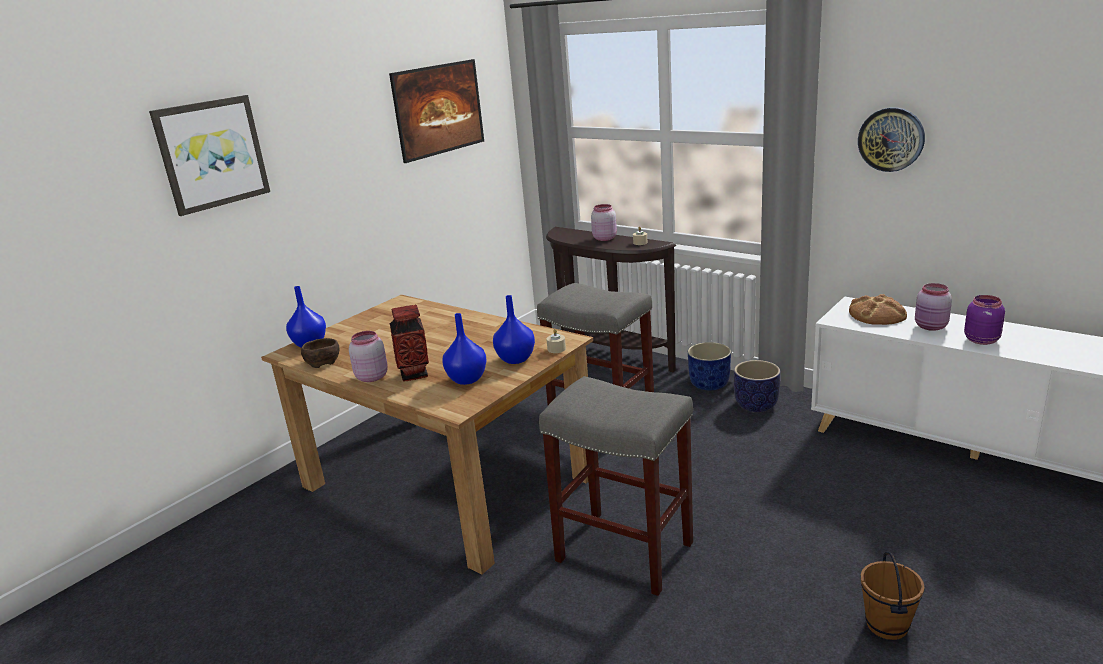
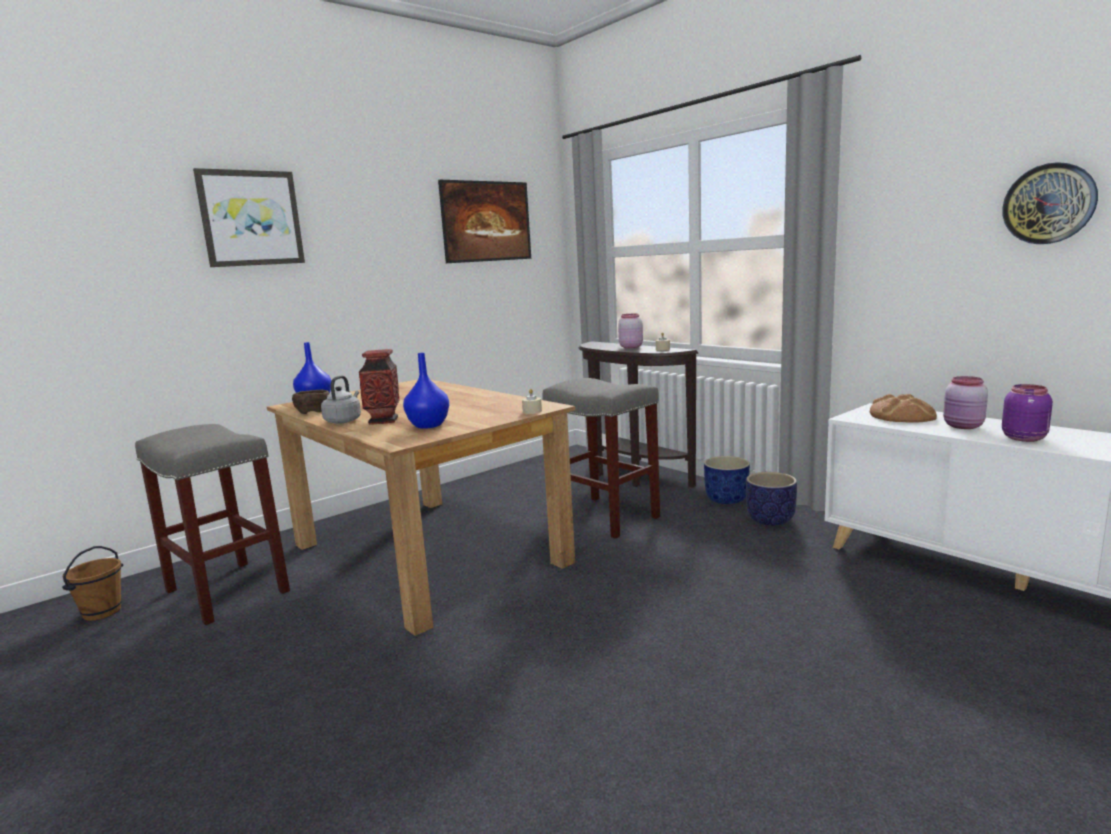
camera: 10 degrees right, 10 degrees down
(371, 377) = (344, 420): pink jar -> grey kettle
(516, 359) = (487, 416): blue vase -> none
(622, 552) = (571, 633): grey stool -> grey stool (225, 591)
(887, 625) = (866, 752): brown bucket -> brown bucket (103, 612)
(891, 139) = (919, 226): wall clock -> wall clock (1049, 204)

